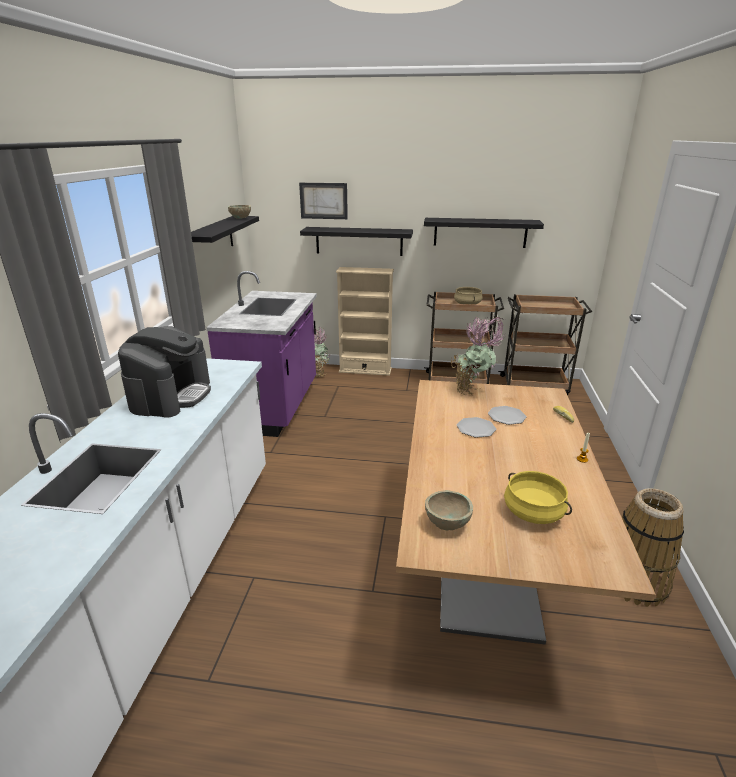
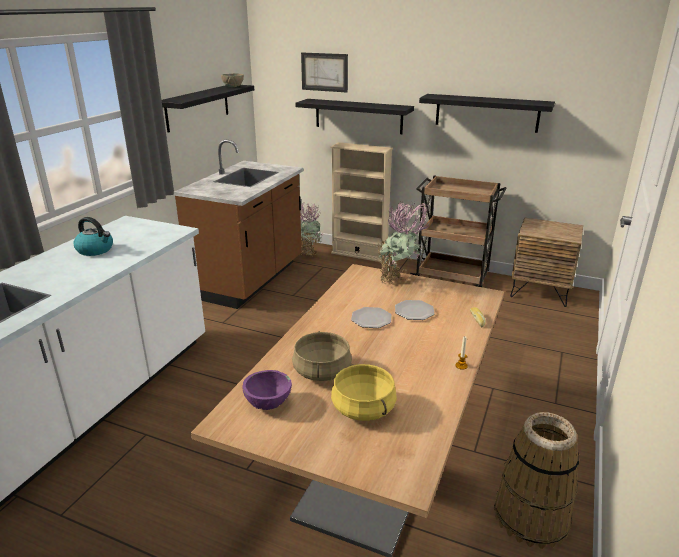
camera: 15 degrees right, 0 degrees up
(171, 395) = (96, 250): coffee machine -> kettle
(275, 407) = (250, 280): purple counter -> brown counter
(447, 524) = (268, 404): beige bowl -> purple bowl
(467, 304) = (463, 191): beige cooking pot -> beige cooking pot (321, 371)
(535, 385) = (540, 291): brown cart -> brown nightstand

